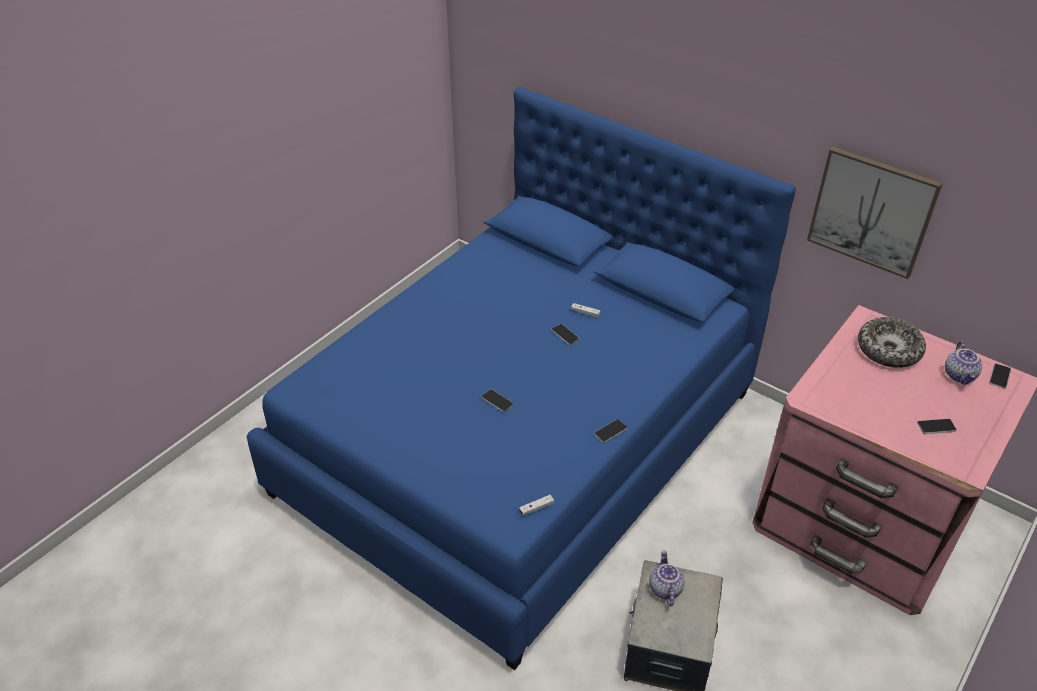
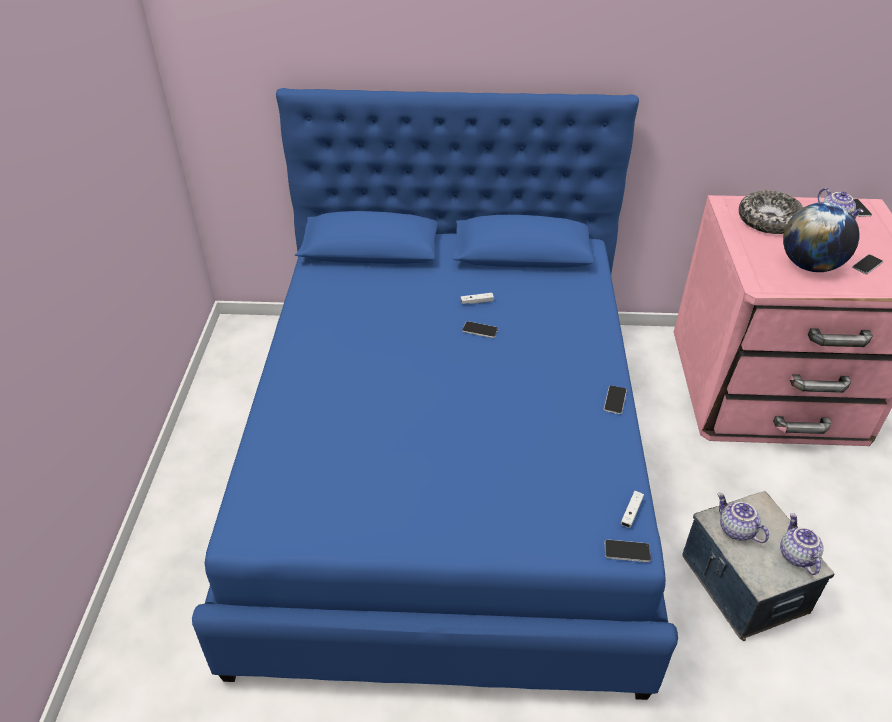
camera: 35 degrees left, 0 degrees up
(497, 401) = (483, 426): phone -> phone (627, 551)
(693, 633) = (795, 555): none -> teapot
(872, 211) = (711, 96): picture -> none
(877, 403) = (810, 265): none -> globe

